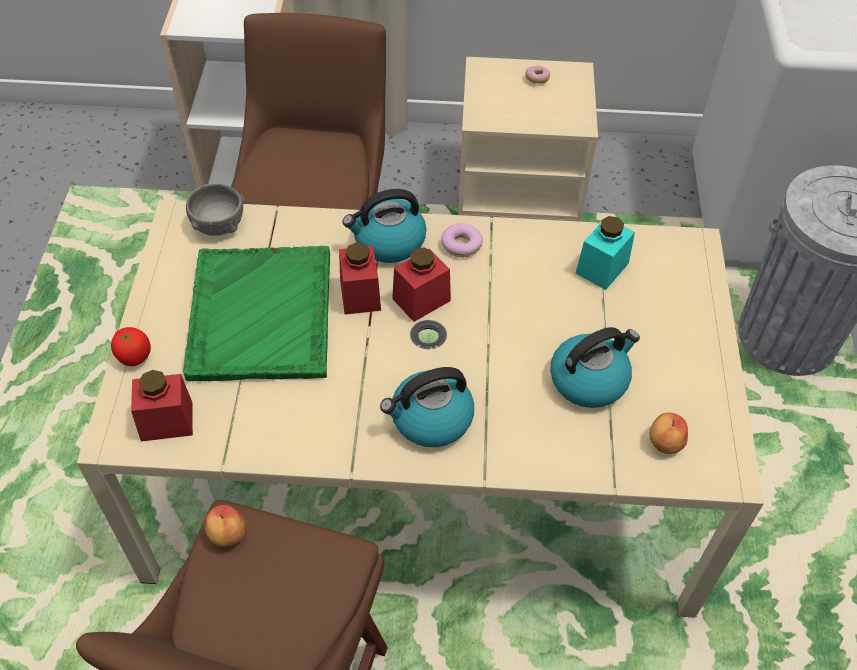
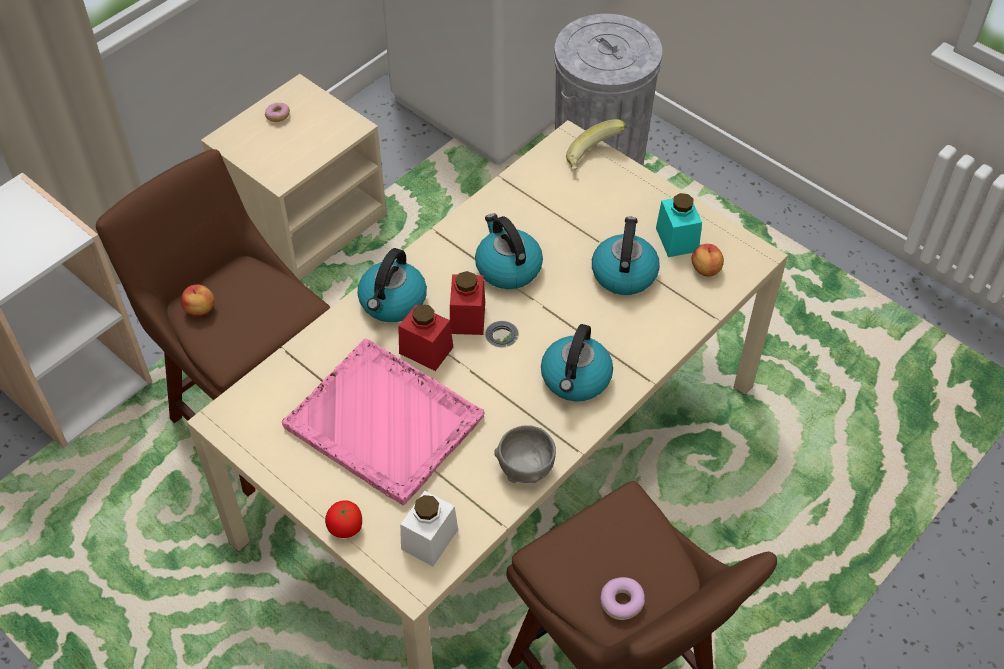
camera: 50 degrees left, 0 degrees up
(166, 421) = (429, 539): red jar -> white jar
(218, 225) = (260, 397): grey bowl -> grey bowl (525, 467)
(227, 535) = (552, 564): apple -> apple (200, 310)
(260, 316) = (385, 423): green tray -> pink tray
(461, 245) = (440, 262): donut -> donut (622, 601)
(504, 292) = (507, 267): none -> kettle
(602, 268) = (540, 201): turquoise jar -> turquoise jar (677, 239)
(696, 274) = (593, 159): none -> banana

